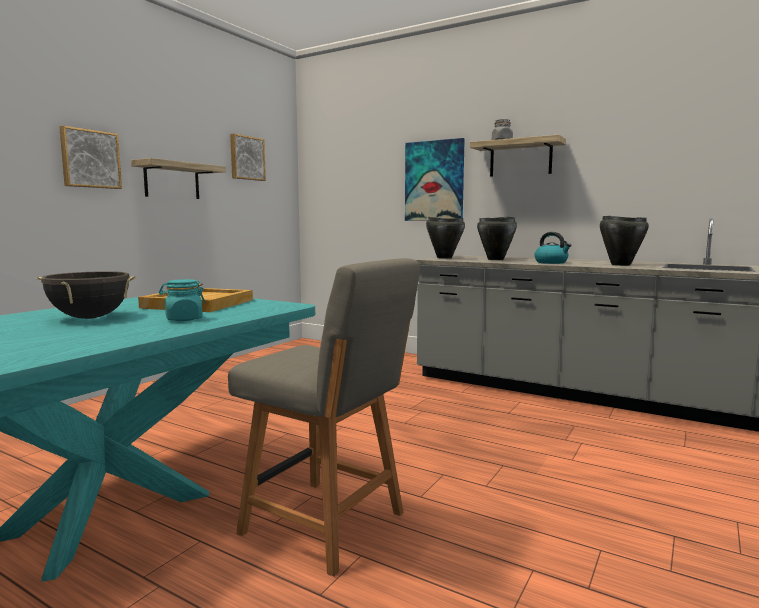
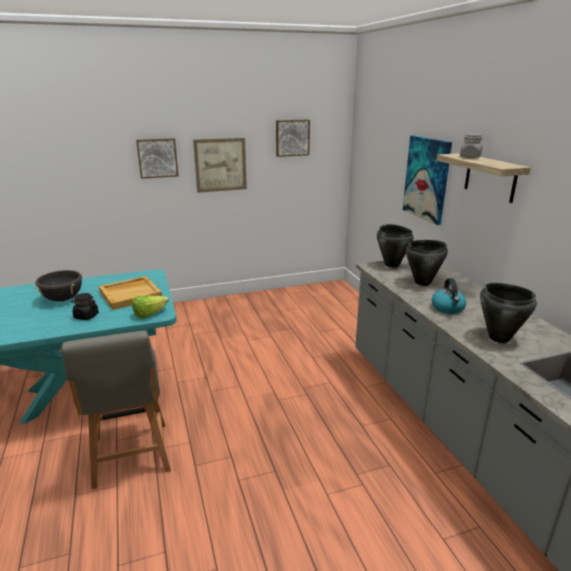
camera: 40 degrees right, 15 degrees up
(172, 181) = (220, 165): shelf -> picture
(183, 319) = (86, 316): turquoise jar -> black jar
(276, 307) = (149, 314): none -> lettuce

